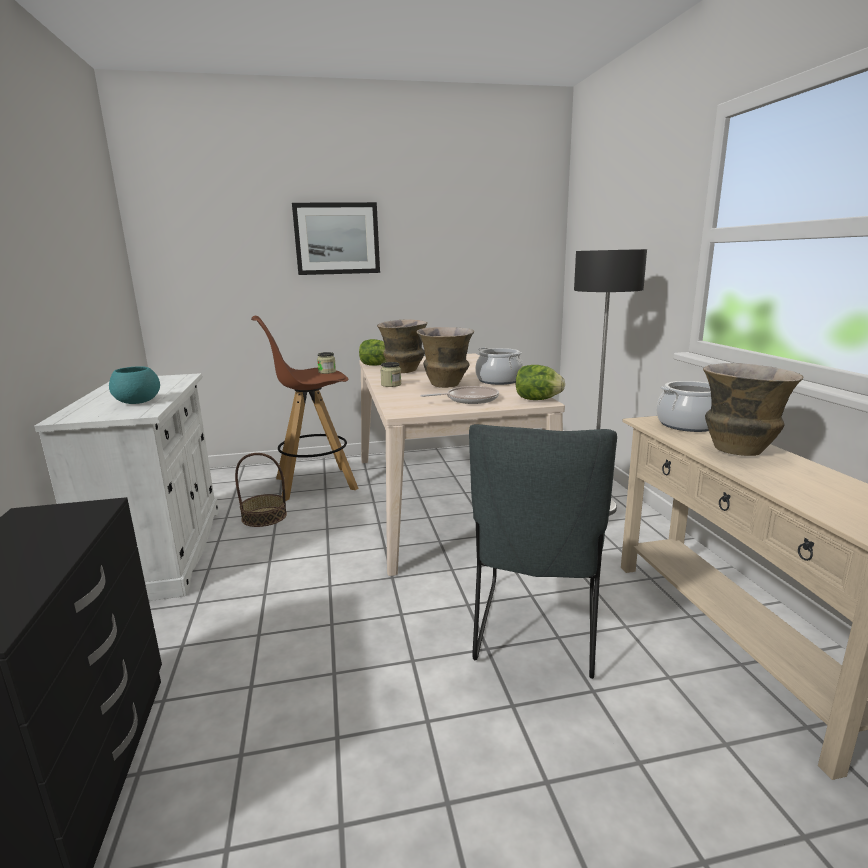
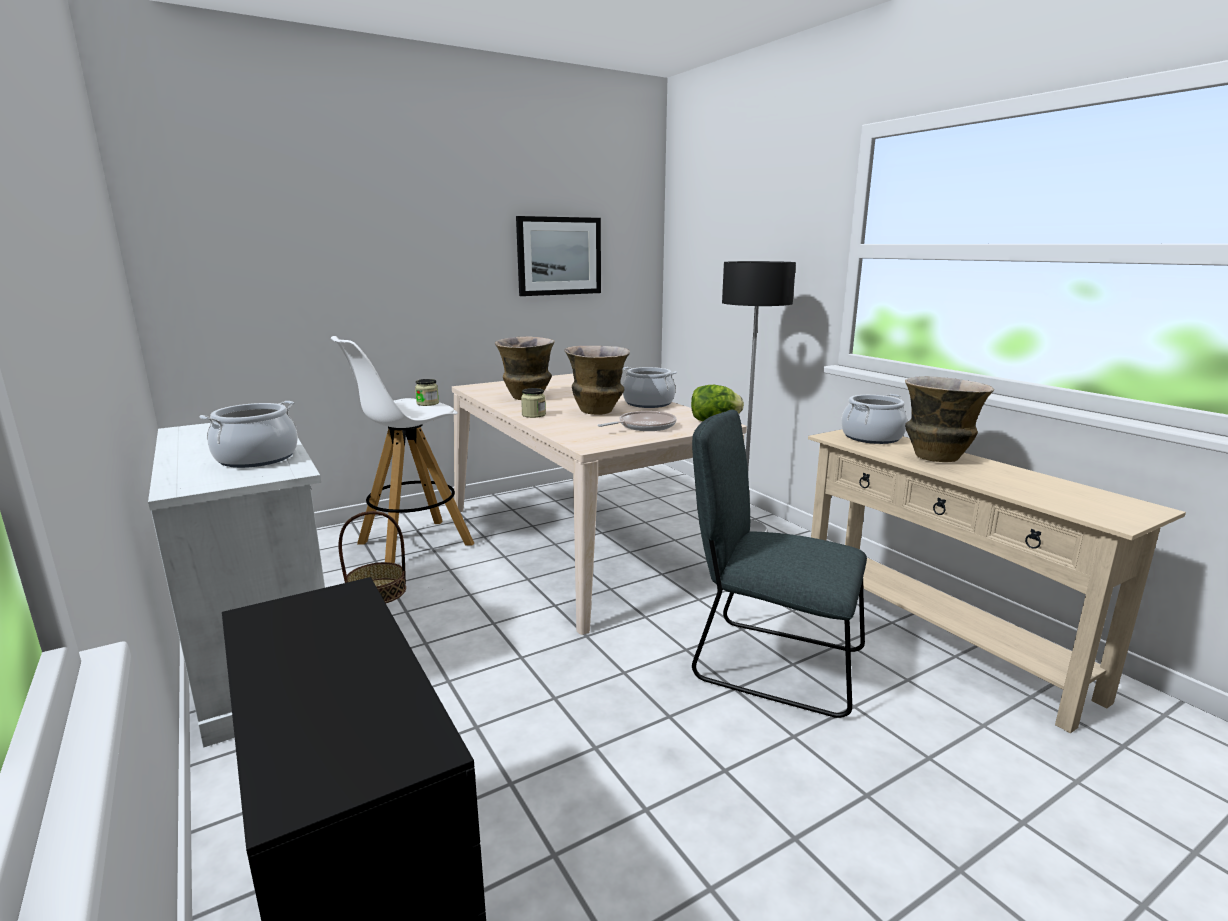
camera: 20 degrees left, 0 degrees up
(137, 402) = (257, 458): turquoise bowl -> cooking pot
(314, 484) = (413, 544): brown stool -> white stool
(337, 239) = (414, 237): picture -> picture (559, 256)
(376, 365) = (483, 392): lettuce -> none
(536, 632) = (770, 663): grey chair -> grey chair turned 120 degrees clockwise

